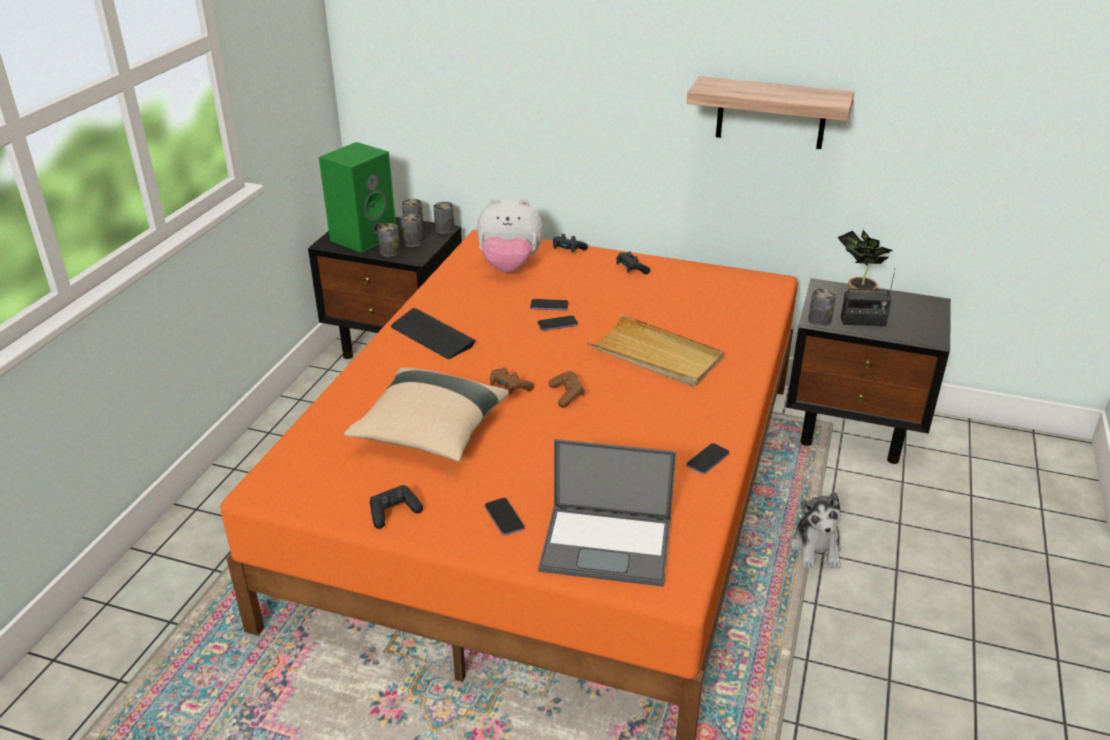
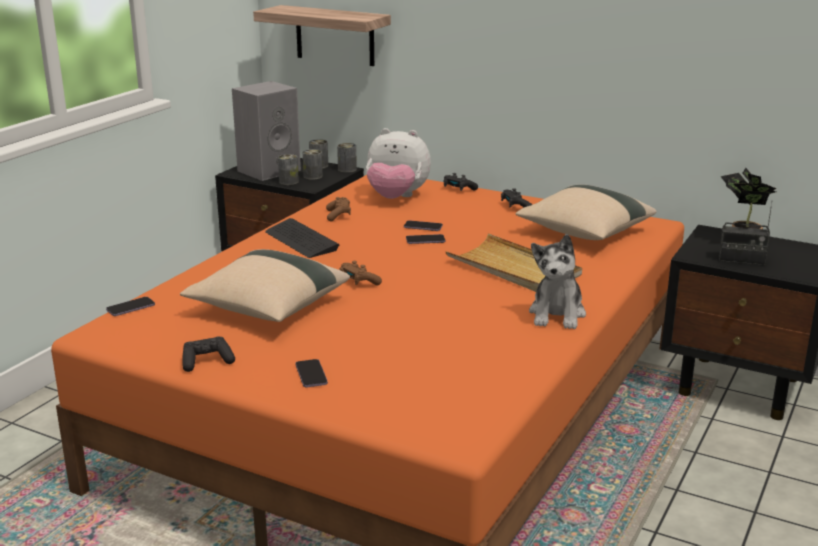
camera: 10 degrees right, 10 degrees down
(363, 237) = (269, 170): green speaker -> grey speaker
(567, 395) = (412, 291): brown game controller -> brown game controller (338, 215)
(608, 544) = (406, 404): laptop -> none
(708, 300) = (584, 233): none -> beige pillow
(708, 460) = (535, 349): phone -> phone (130, 308)
(771, 113) = (656, 52): shelf -> shelf (335, 35)
(816, 548) = (670, 484): plush toy -> plush toy (557, 314)
(819, 320) = (695, 255): can -> none

